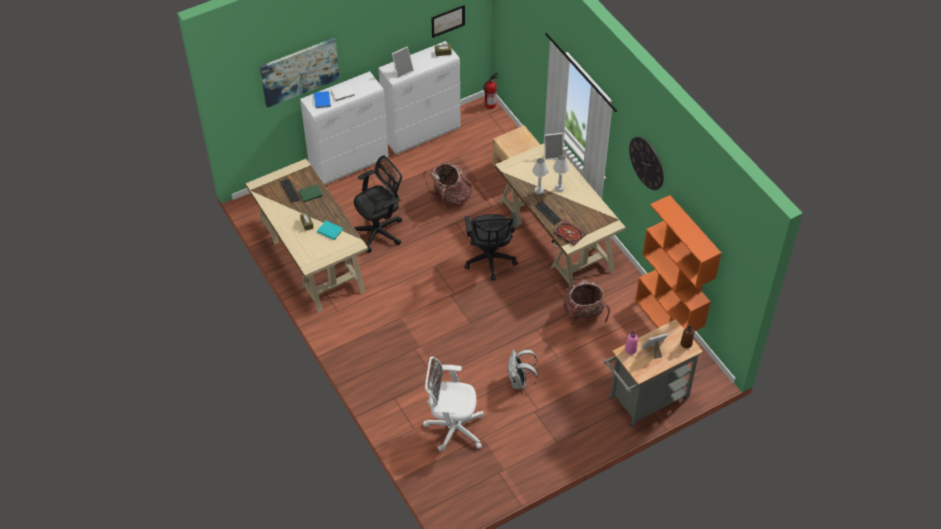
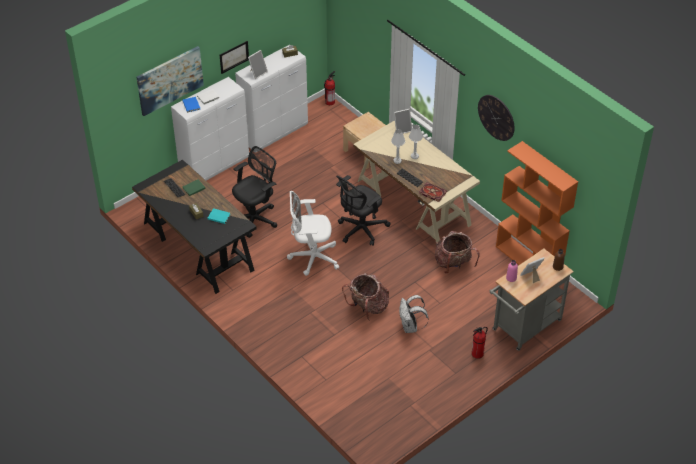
camera: 10 degrees left, 5 degrees down
(310, 255) = (197, 247): beige desk -> black desk
(448, 21) = (291, 25): picture -> picture (234, 57)
(450, 197) = (312, 182): backpack -> backpack (368, 307)
(452, 428) = (360, 374): white office chair -> white office chair (311, 257)
(490, 260) = (360, 230): black office chair -> black office chair turned 60 degrees clockwise
(585, 424) = (477, 354): none -> fire extinguisher

